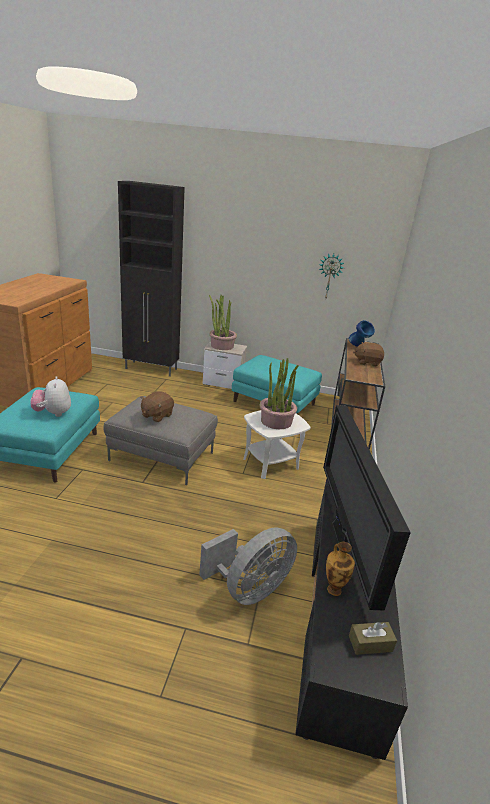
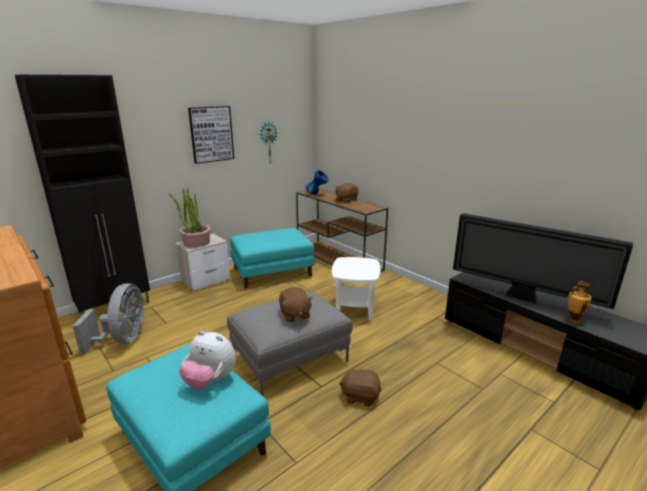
camera: 50 degrees left, 5 degrees down
(146, 505) = (360, 396): none -> brown plush toy
(249, 589) = (498, 379): grey fan -> grey fan (123, 339)
(267, 253) = (211, 134): none -> picture
(276, 421) = (356, 268): potted plant -> none
(370, 643) = (624, 327): brown tissue box -> none

